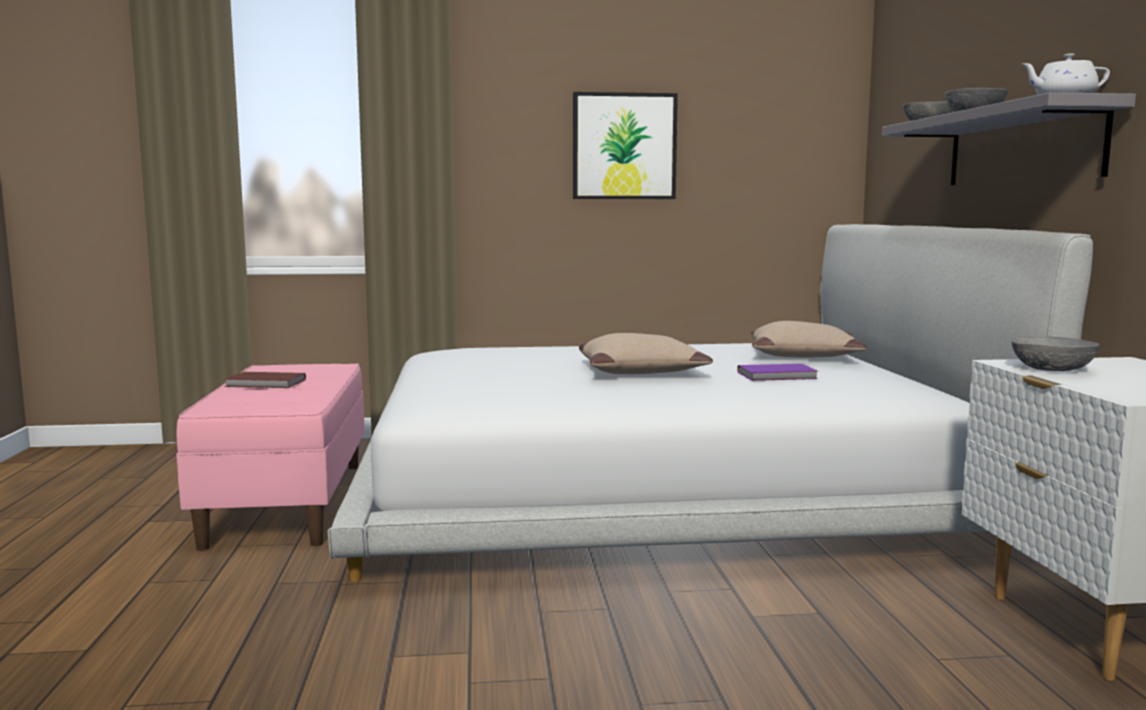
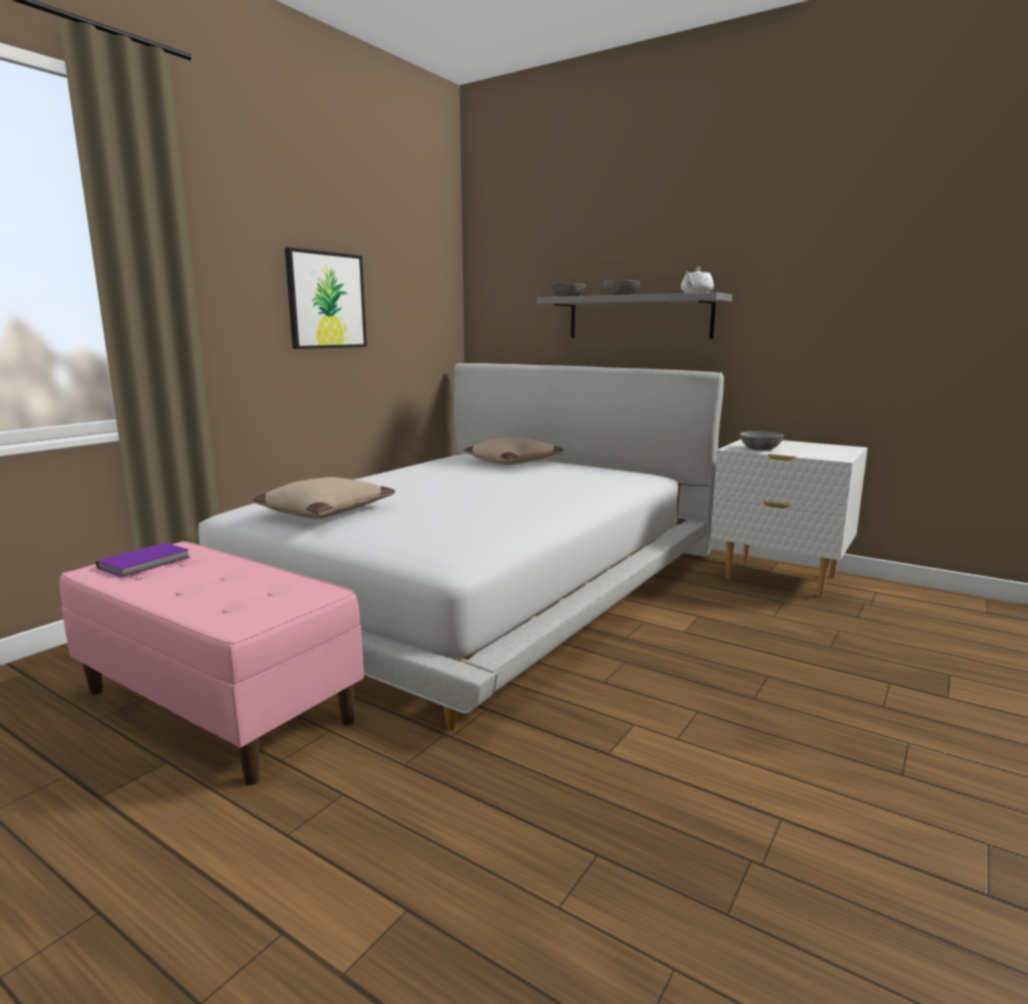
camera: 50 degrees left, 5 degrees up
(266, 383) = (177, 585): brown book -> none
(641, 371) = (479, 492): beige pillow -> beige pillow (325, 511)
(778, 376) = (557, 478): purple book -> purple book (146, 562)

